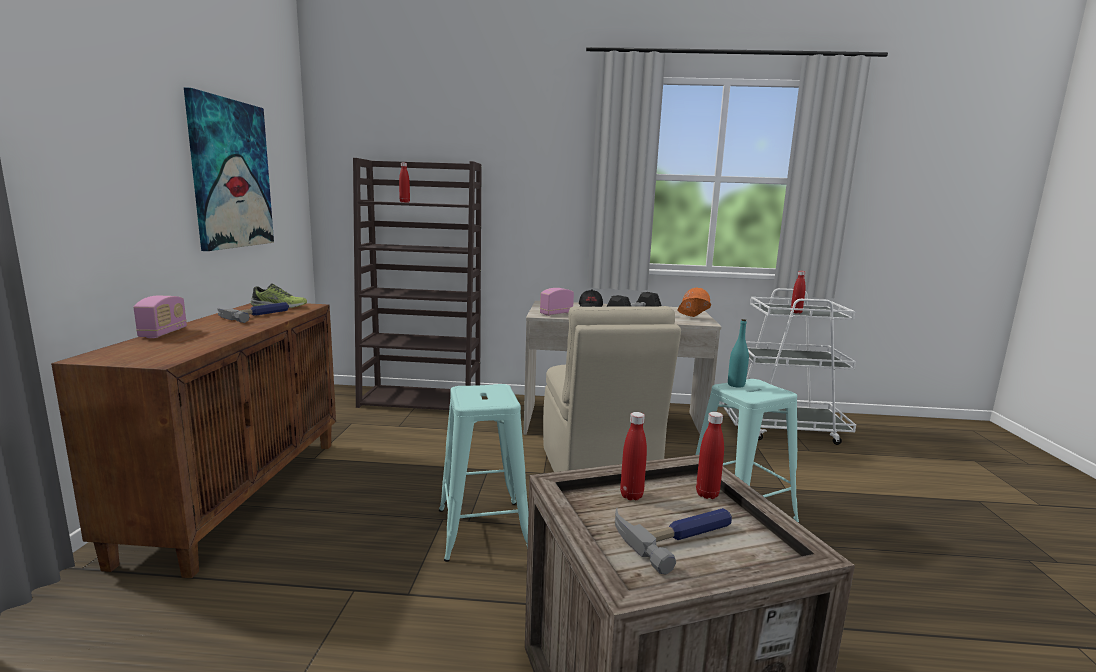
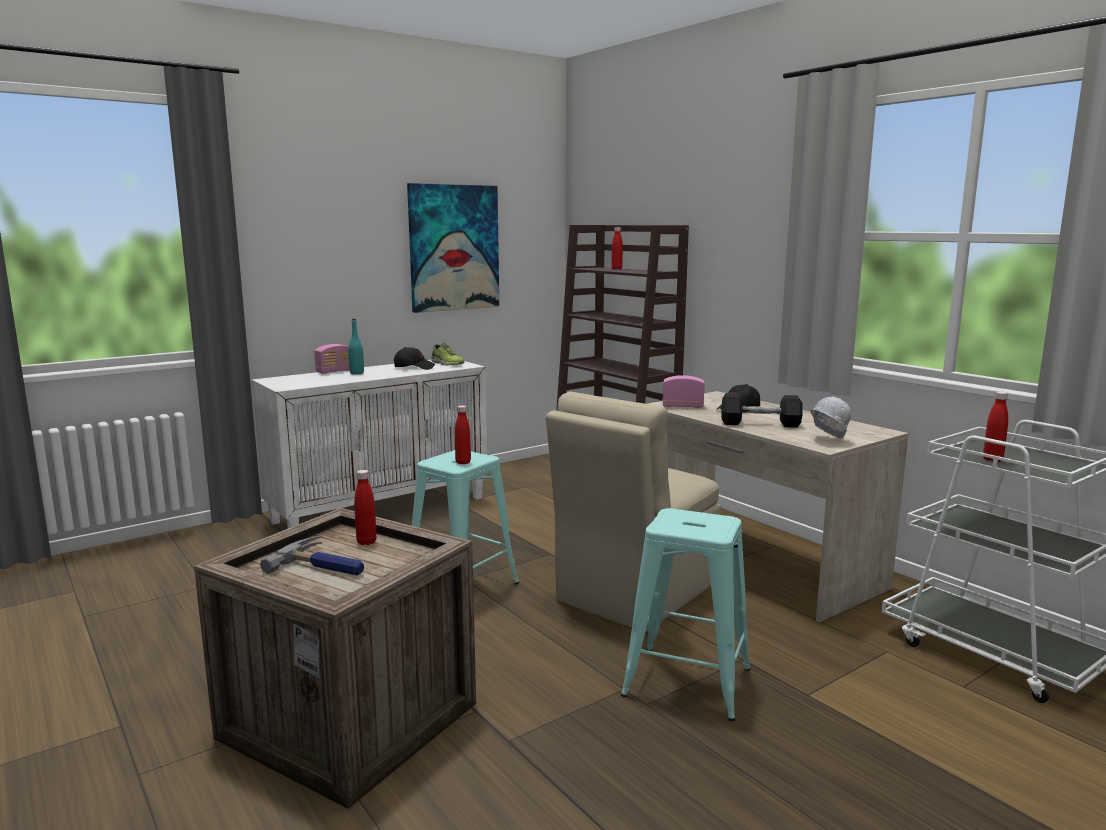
camera: 50 degrees right, 0 degrees up
(239, 494) = (381, 509): brown cabinet -> white cabinet
(256, 315) = (414, 367): hammer -> black cap
(692, 319) = (826, 440): orange hard hat -> white hard hat
(707, 494) = (406, 561): red bottle -> red bottle (463, 462)
(736, 385) = (688, 515): turquoise bottle -> turquoise bottle (357, 373)

